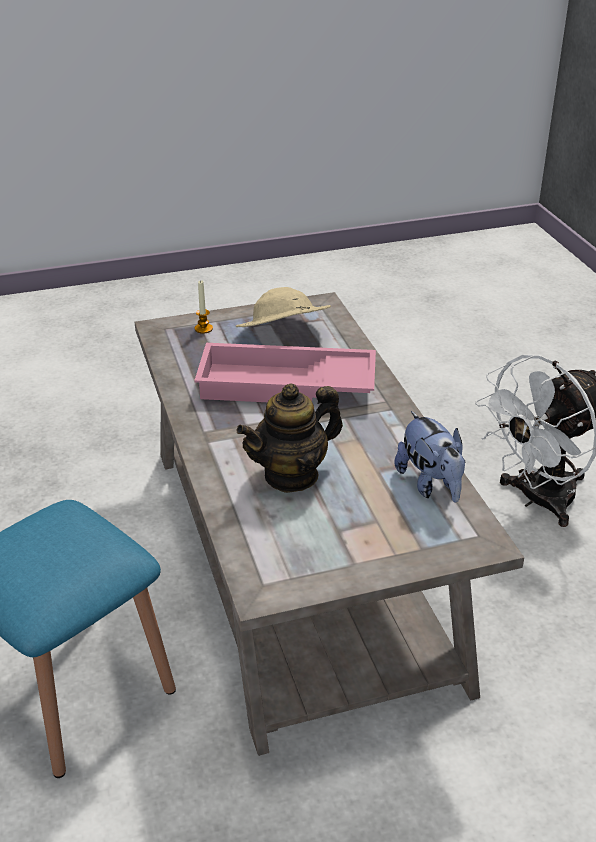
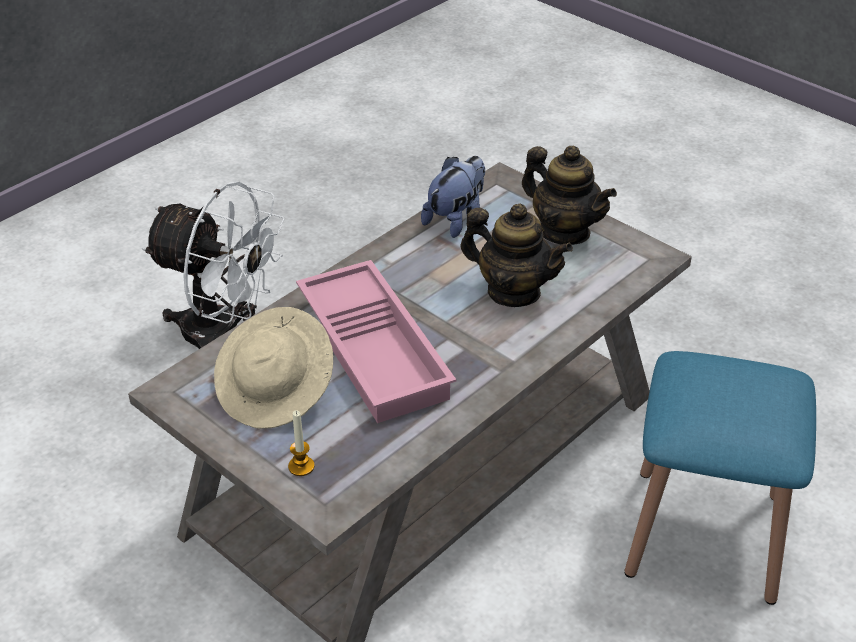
camera: 120 degrees left, 5 degrees up
(355, 546) = (564, 231): none -> teapot

